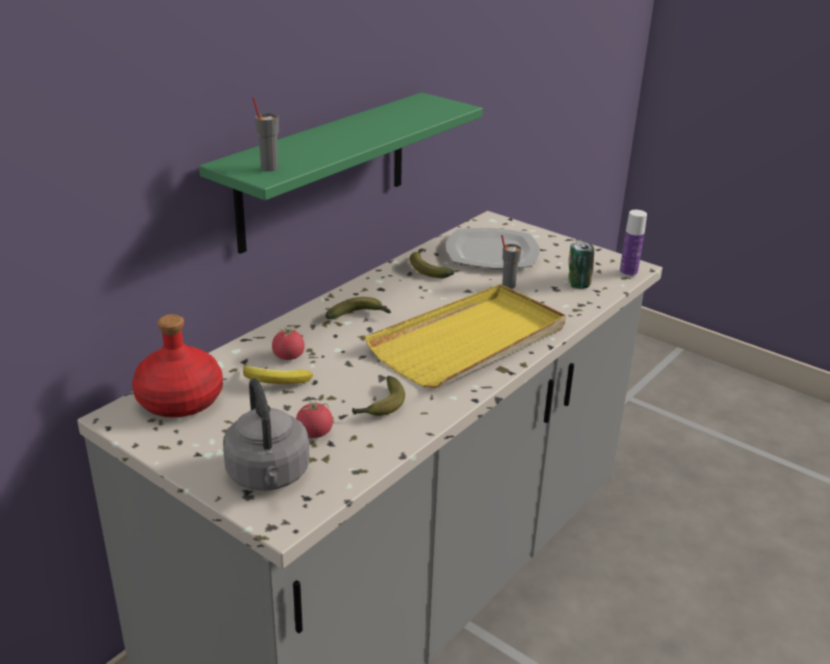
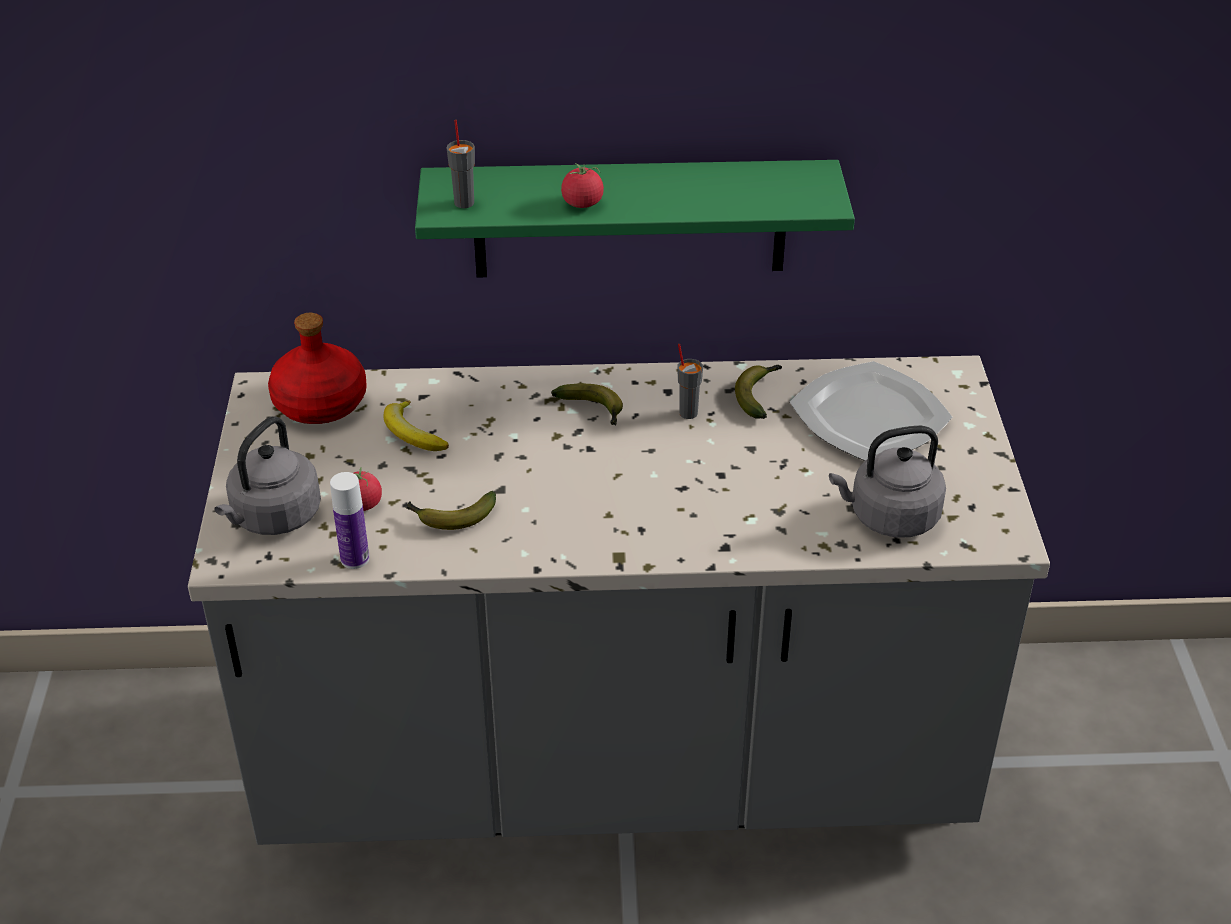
camera: 50 degrees right, 10 degrees up
(288, 356) = (463, 415): tomato -> tomato (582, 203)
(470, 341) = (644, 507): yellow tray -> none
(508, 285) = (806, 469): grey cup -> grey cup (688, 412)
(577, 284) = (889, 517): can -> grey kettle
(628, 273) = (984, 542): bottle -> bottle (355, 559)

